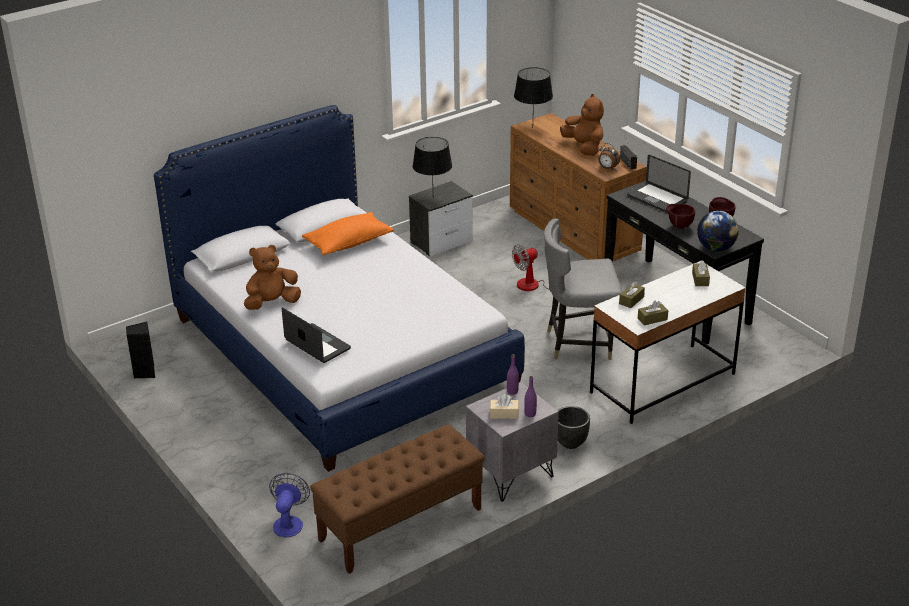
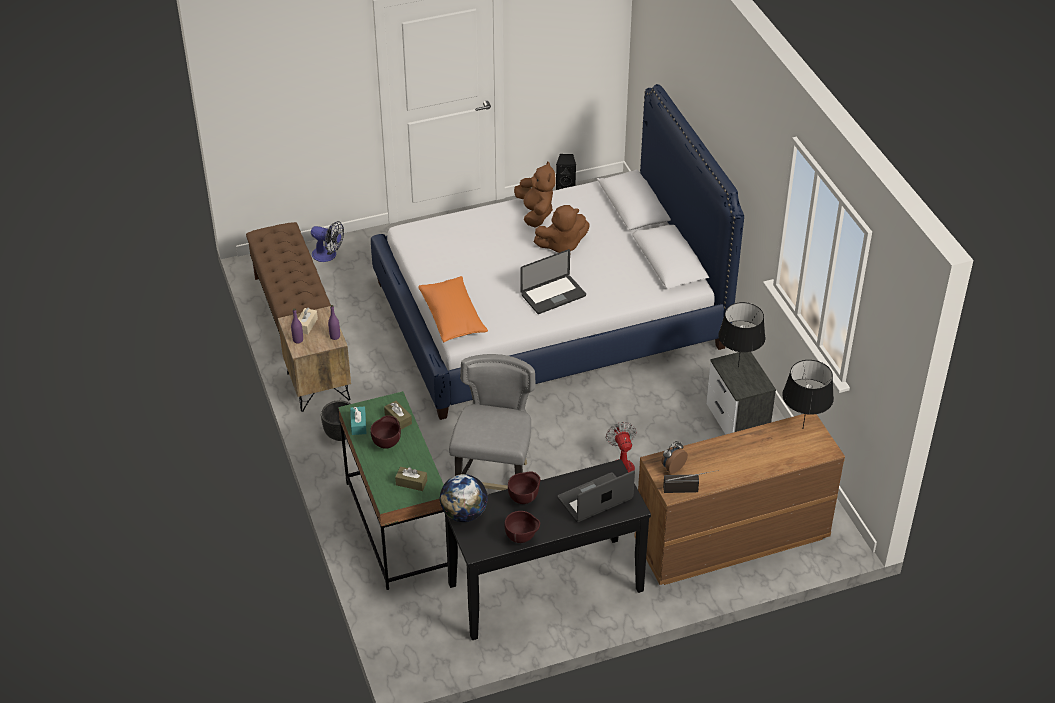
camera: 105 degrees right, 10 degrees up
(317, 344) = (453, 229): laptop -> laptop (553, 295)
(348, 243) = (626, 273): orange pillow -> orange pillow (453, 318)
(511, 475) = (317, 386): grey nightstand -> brown nightstand
(584, 147) = (734, 461): brown plush toy -> brown plush toy (562, 245)
(652, 319) = (358, 424): brown tissue box -> turquoise tissue box
(662, 383) = (398, 526): white desk -> green desk
(664, 300) = (387, 443): none -> brown bowl

